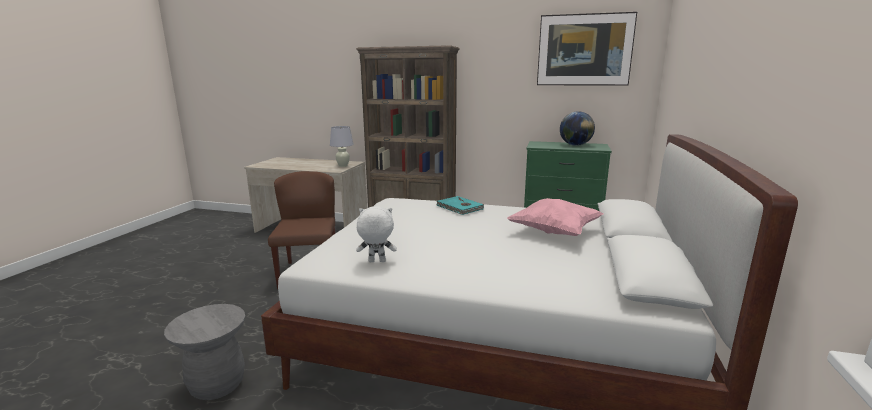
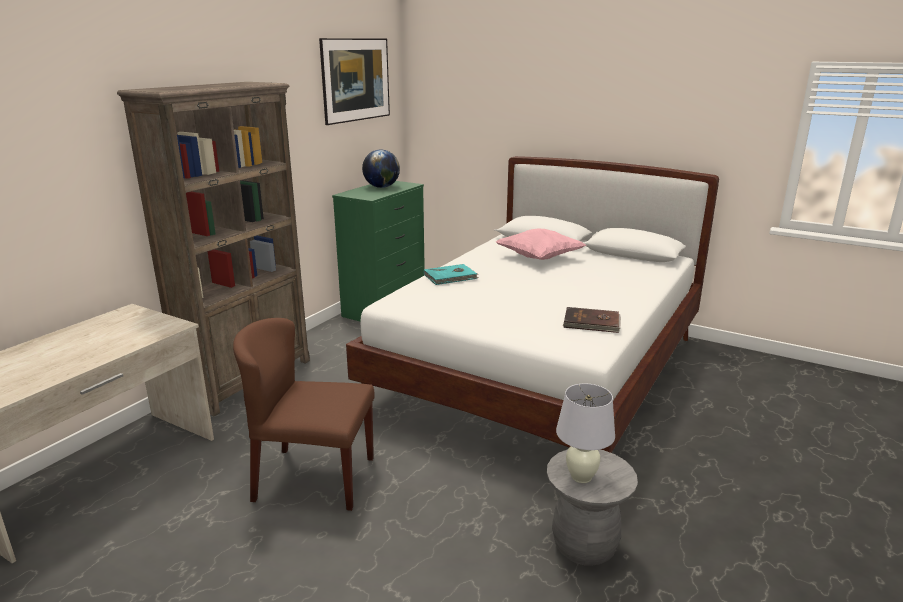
camera: 75 degrees left, 5 degrees up
(343, 166) = (144, 320): white table lamp -> white table lamp (581, 476)
(376, 262) = (592, 323): white plush toy -> brown book

